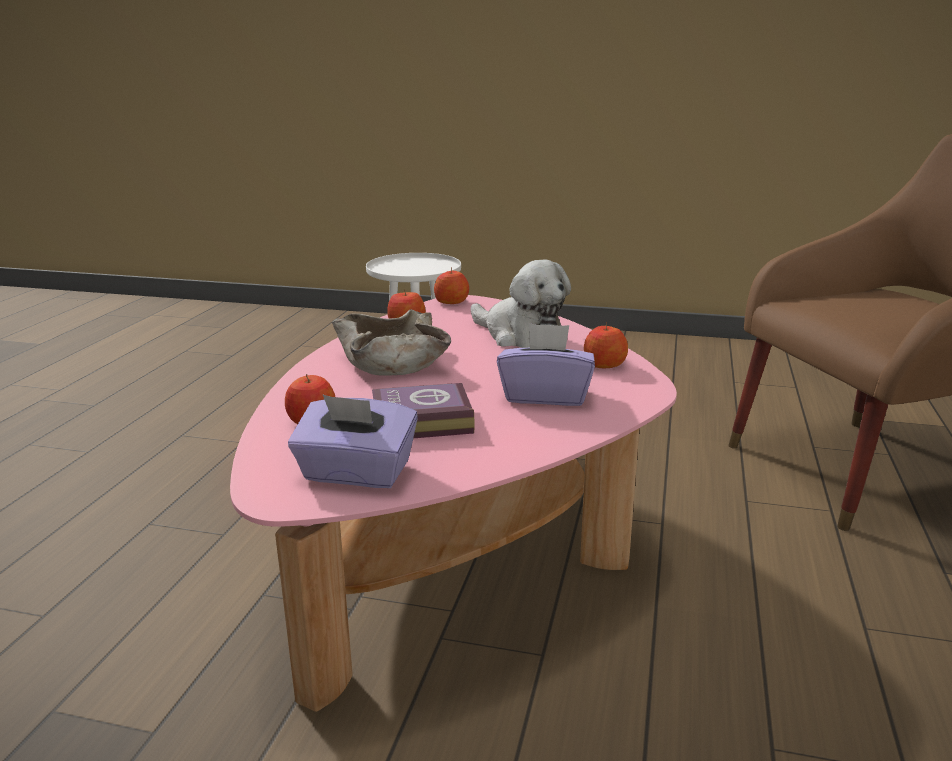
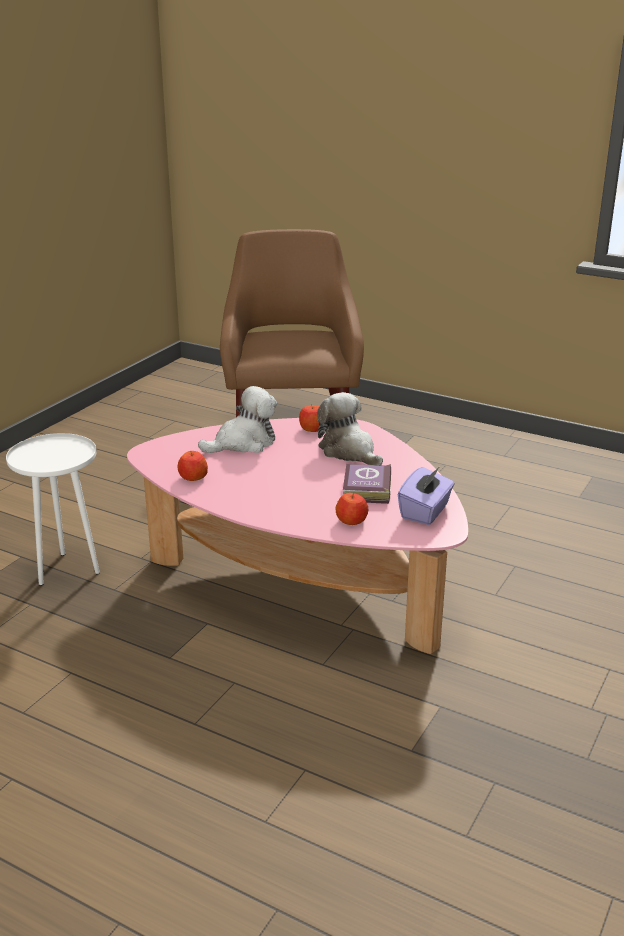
camera: 75 degrees left, 5 degrees up
(394, 362) = (266, 488): beige bowl -> none
(451, 302) = (147, 455): apple -> none
(545, 396) = (349, 451): purple tissue box -> plush toy

